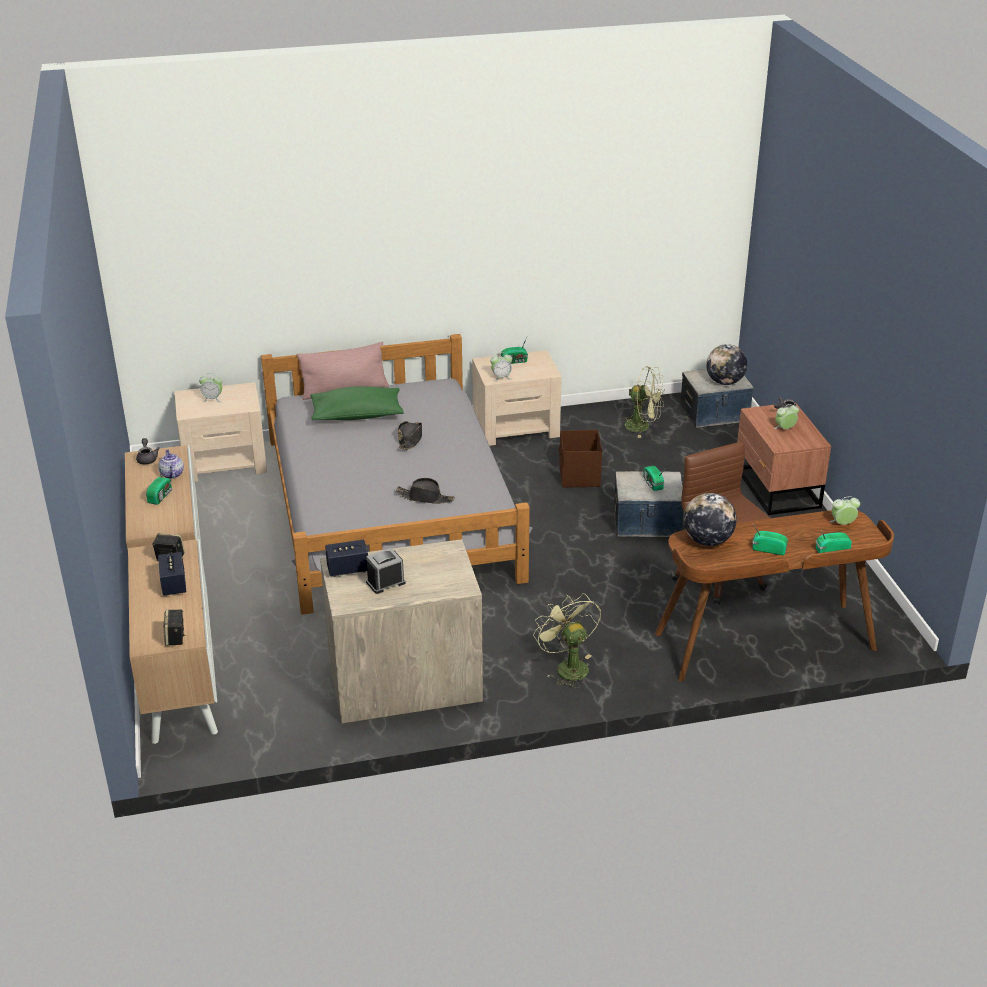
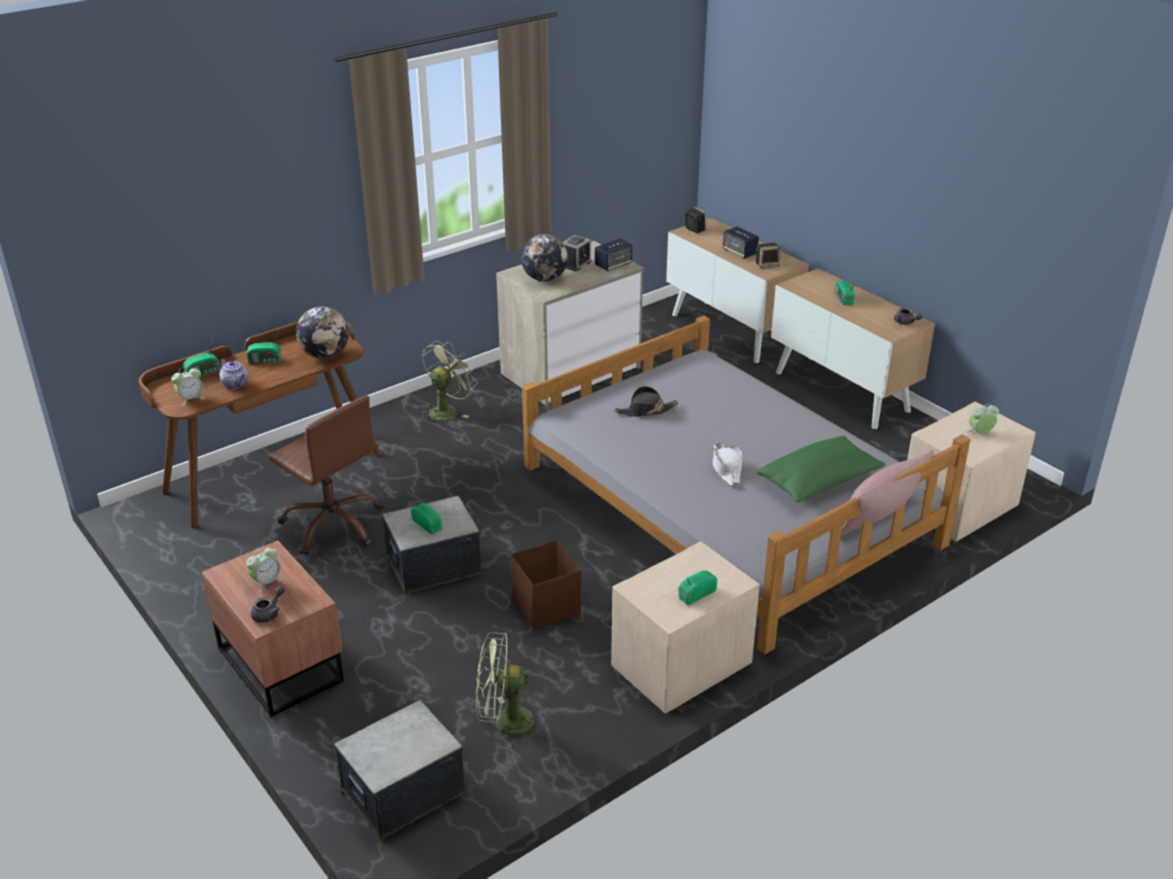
camera: 155 degrees right, 0 degrees up
(171, 474) = (863, 316): teapot -> teapot (236, 384)
(410, 439) = (726, 468): black hat -> white hat
(501, 377) = (690, 559): alarm clock -> none
(567, 666) = (447, 410): green fan -> green fan turned 90 degrees counterclockwise
(725, 382) = (383, 739): globe -> globe (544, 279)

